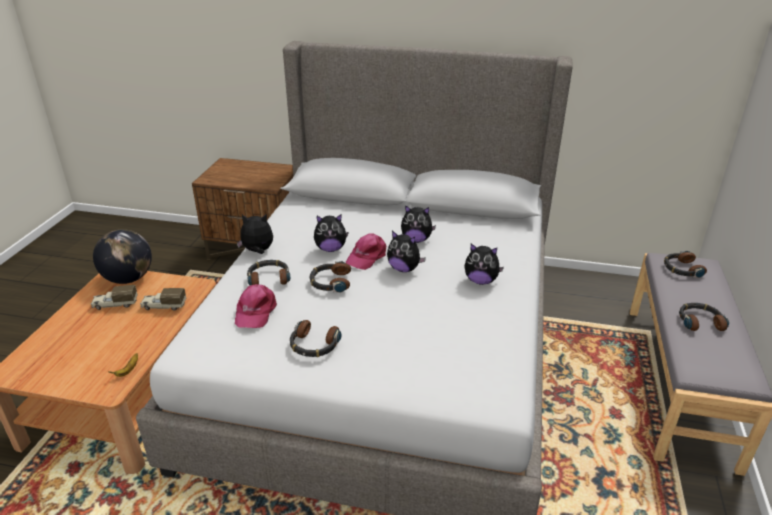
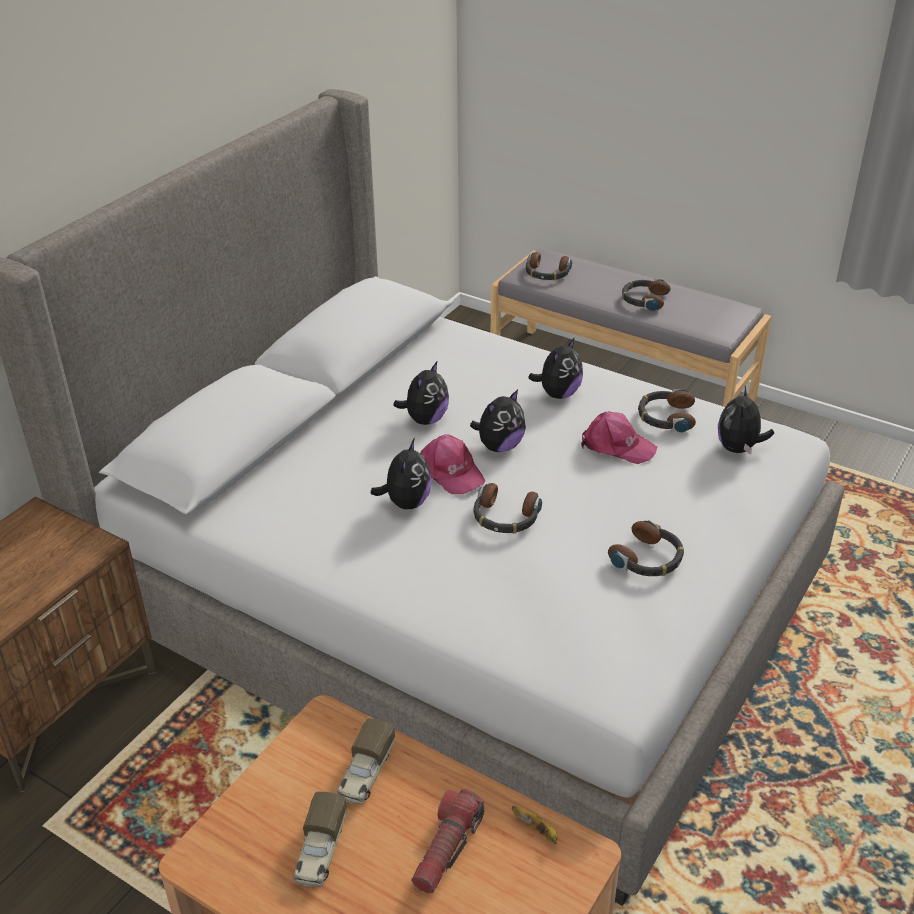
camera: 70 degrees left, 5 degrees up
(116, 342) = (447, 849): none -> flashlight
(128, 279) = (235, 828): globe -> none
(255, 311) = (552, 602): pink cap -> pink cap (617, 446)
(258, 251) = (363, 584): plush toy -> plush toy (739, 448)
(269, 278) = (460, 579): headphones -> headphones (665, 417)

